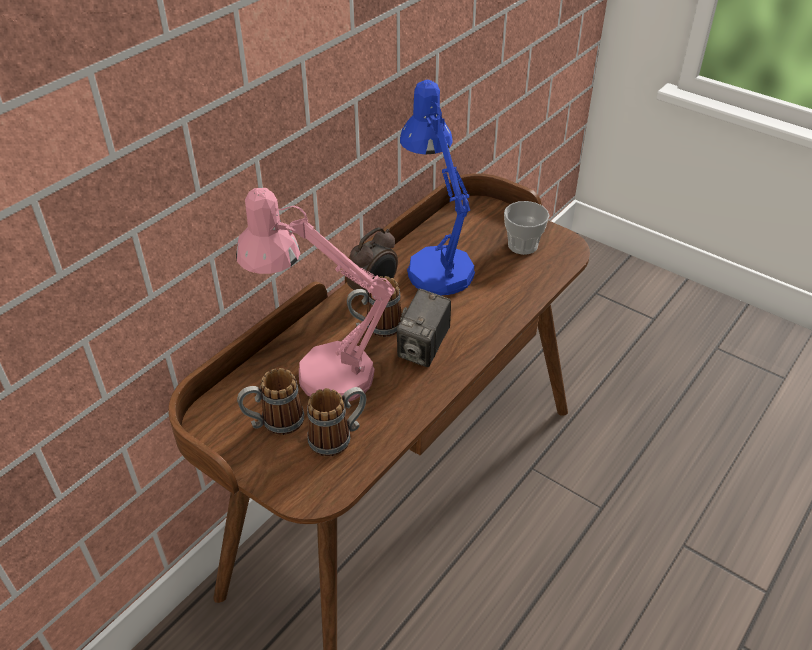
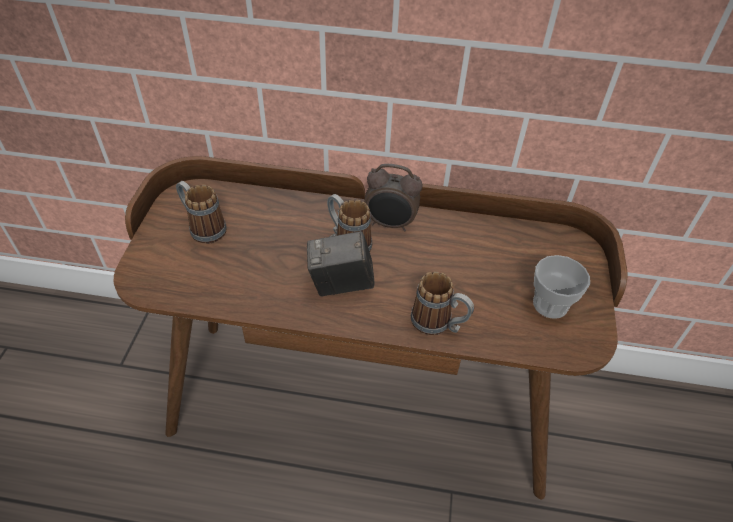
camera: 60 degrees right, 5 degrees up
(320, 372) = (272, 230): pink table lamp -> none
(338, 437) = (206, 270): mug -> mug (438, 324)
(435, 264) = (462, 249): blue table lamp -> none

